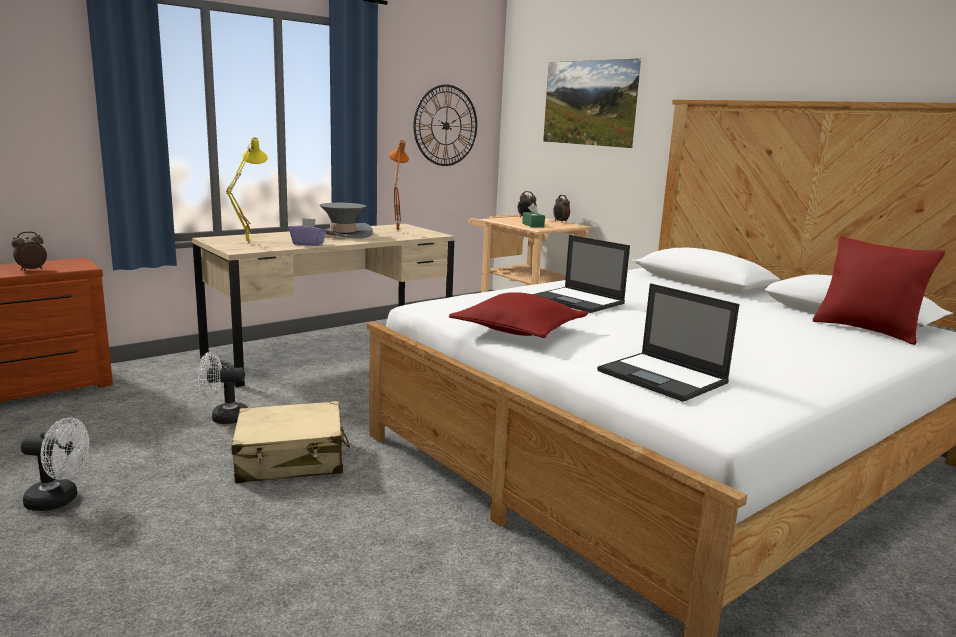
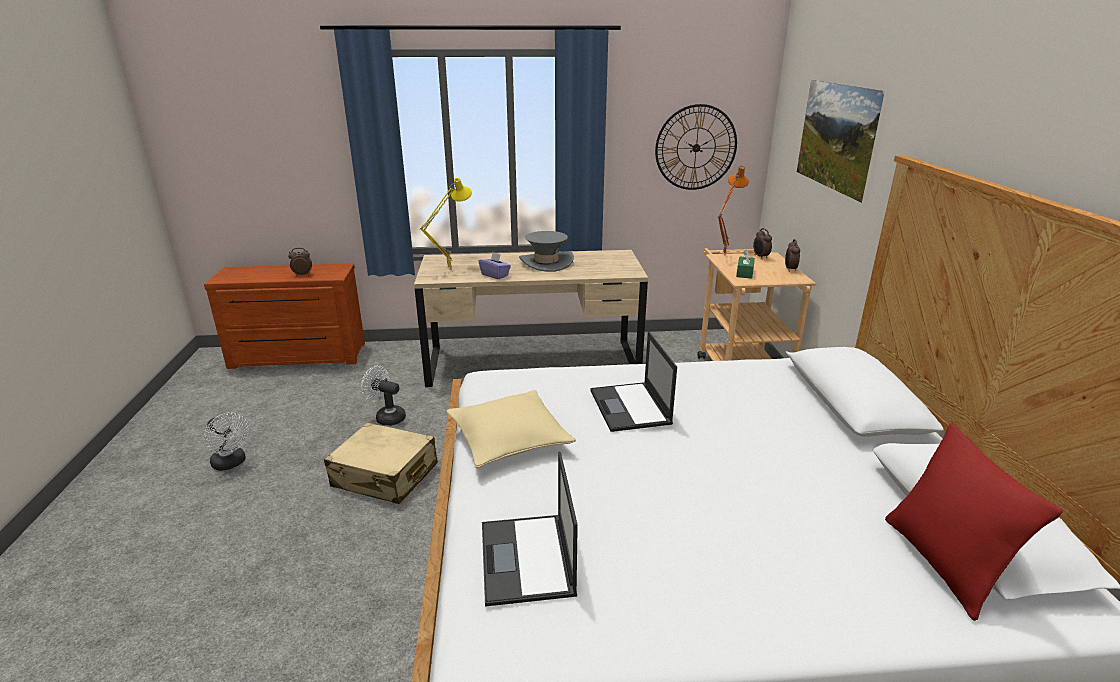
camera: 35 degrees right, 10 degrees up
(396, 232) = (600, 264): orange table lamp -> orange table lamp (723, 254)
(519, 330) = (509, 439): red pillow -> beige pillow

